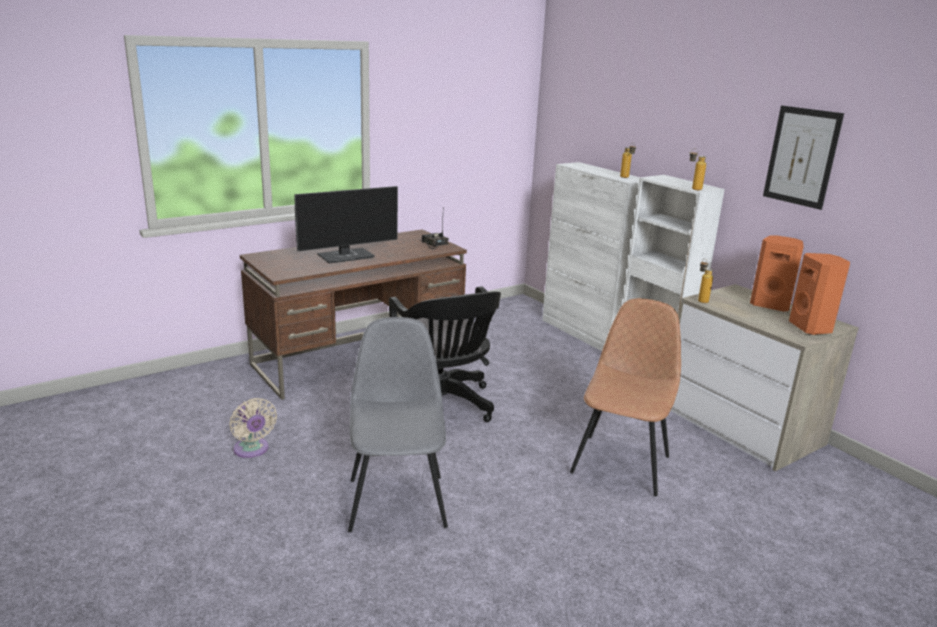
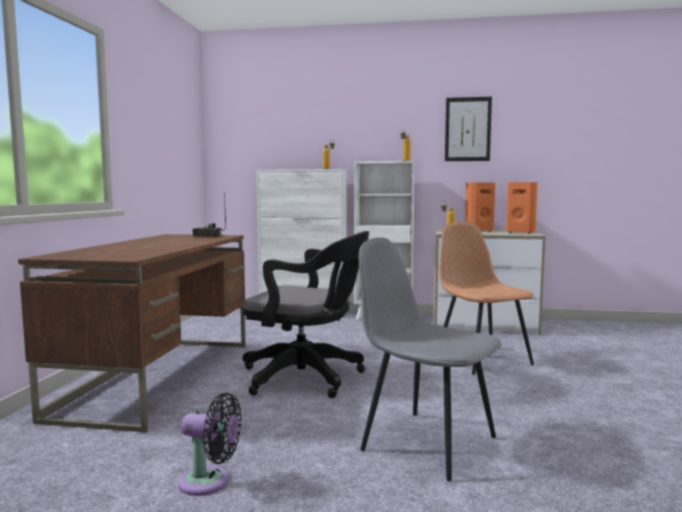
camera: 45 degrees left, 15 degrees down
(252, 450) = (209, 482): beige fan -> black fan
(347, 256) = (155, 246): monitor -> none

